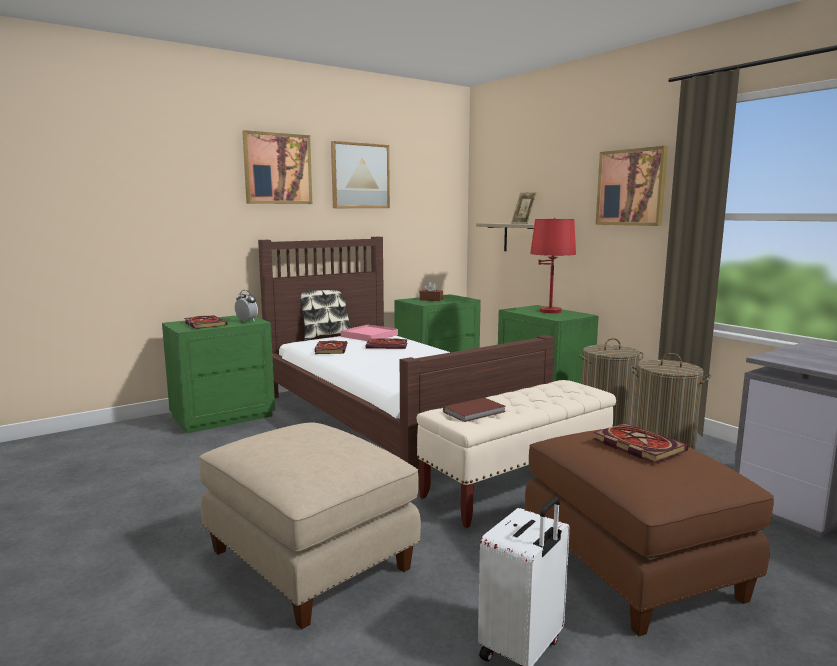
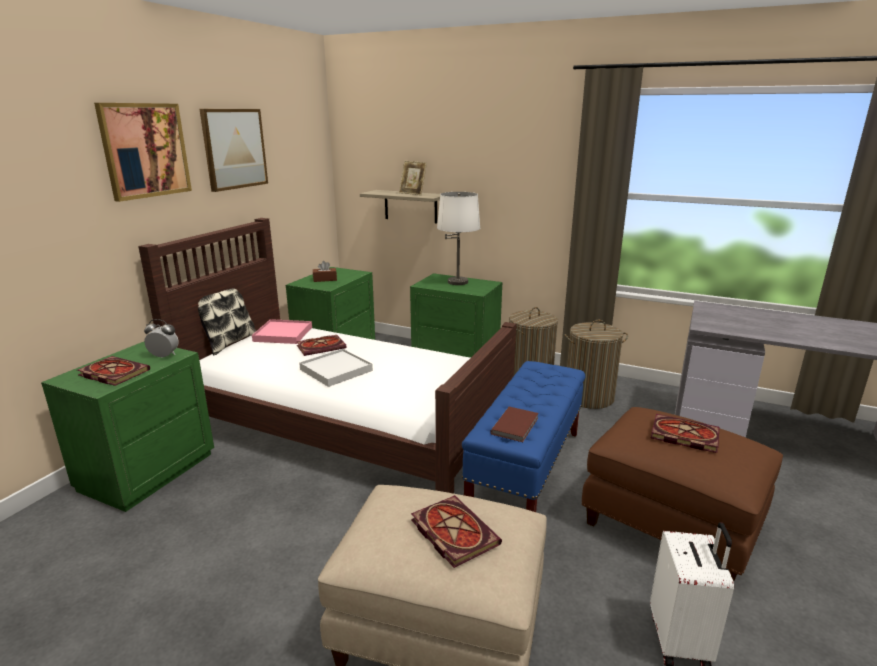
camera: 30 degrees left, 10 degrees up
(330, 349) = (266, 365): book -> book (451, 532)
(378, 359) = (336, 370): none -> white tray
(518, 485) = (526, 470): beige bench -> blue bench
(550, 311) = (457, 282): red table lamp -> white table lamp
(631, 187) = (529, 163): picture -> none

